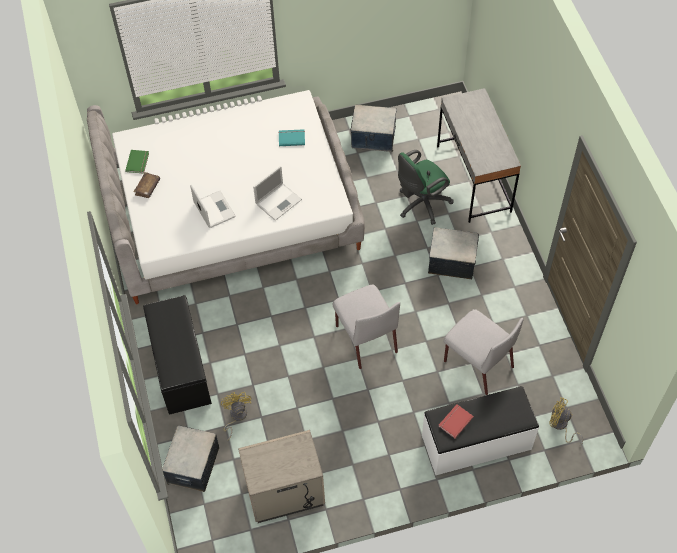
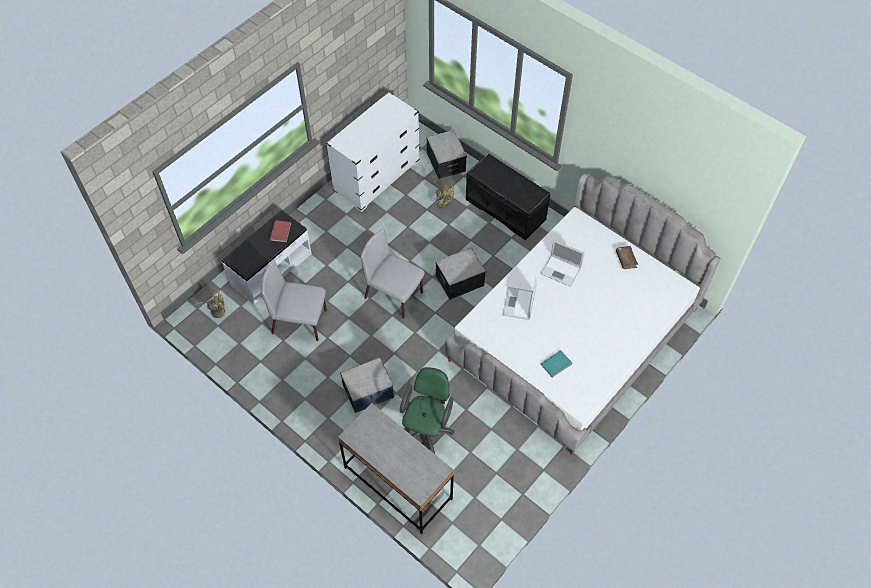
camera: 145 degrees right, 0 degrees up
(138, 162) = (654, 275): green book -> none
(285, 493) = (377, 177): beige nightstand -> white dresser
(373, 137) = (515, 474): storage box -> storage box (459, 281)

